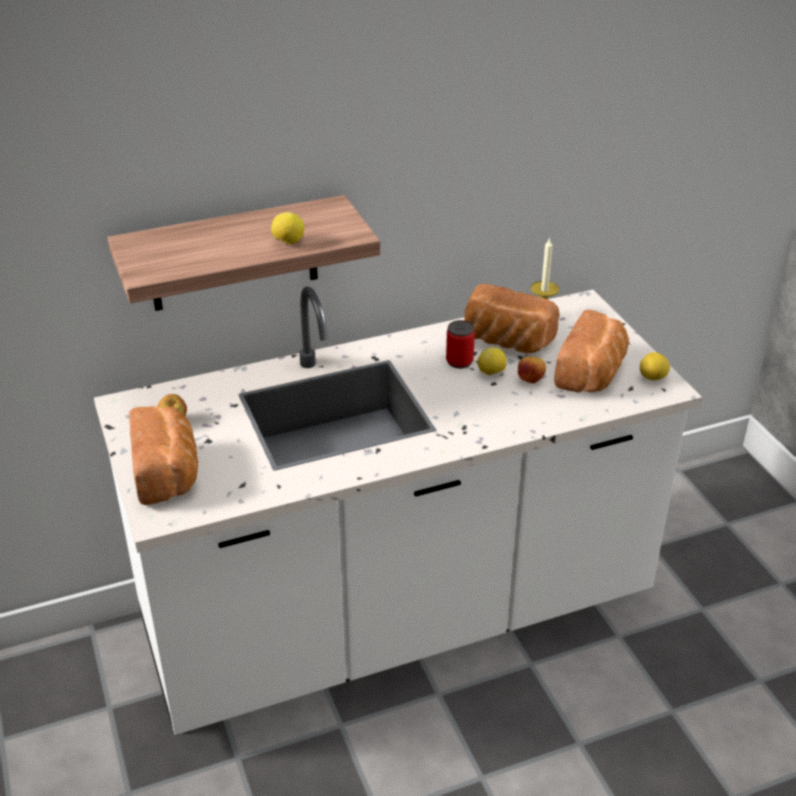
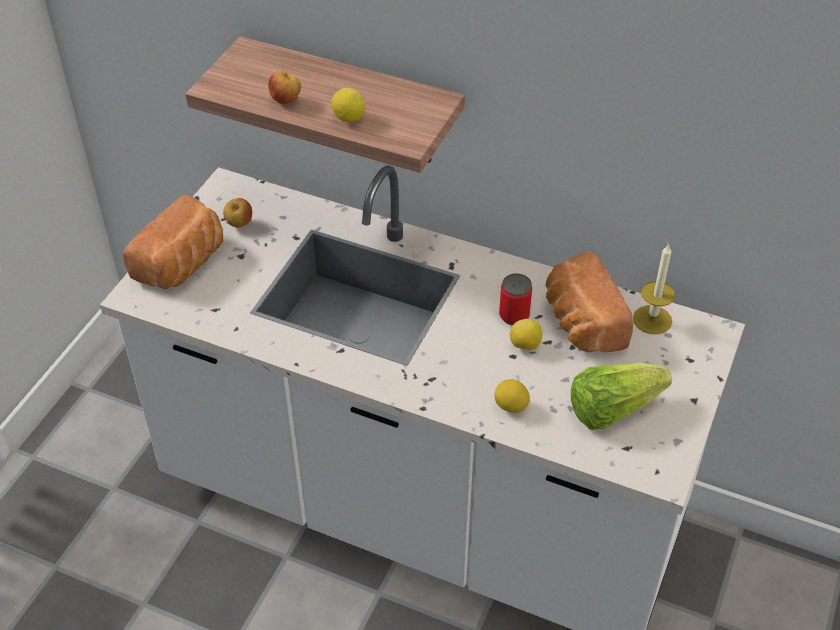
camera: 45 degrees right, 10 degrees up
(530, 380) = (548, 376): apple -> apple (286, 101)
(592, 374) = (612, 409): bread -> lettuce
(653, 378) = (663, 453): lemon -> lemon (511, 406)

